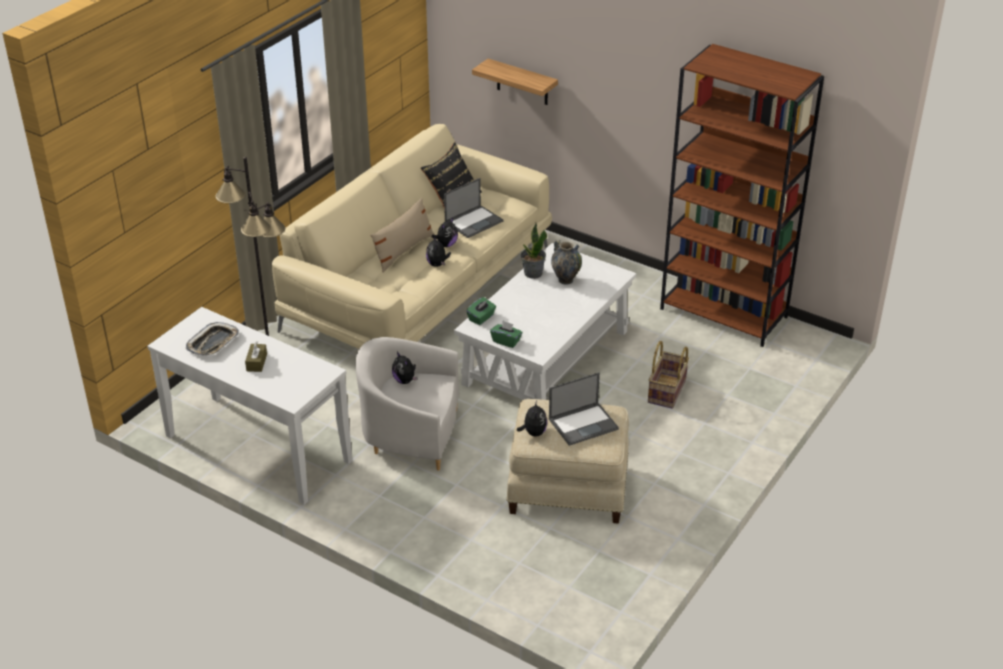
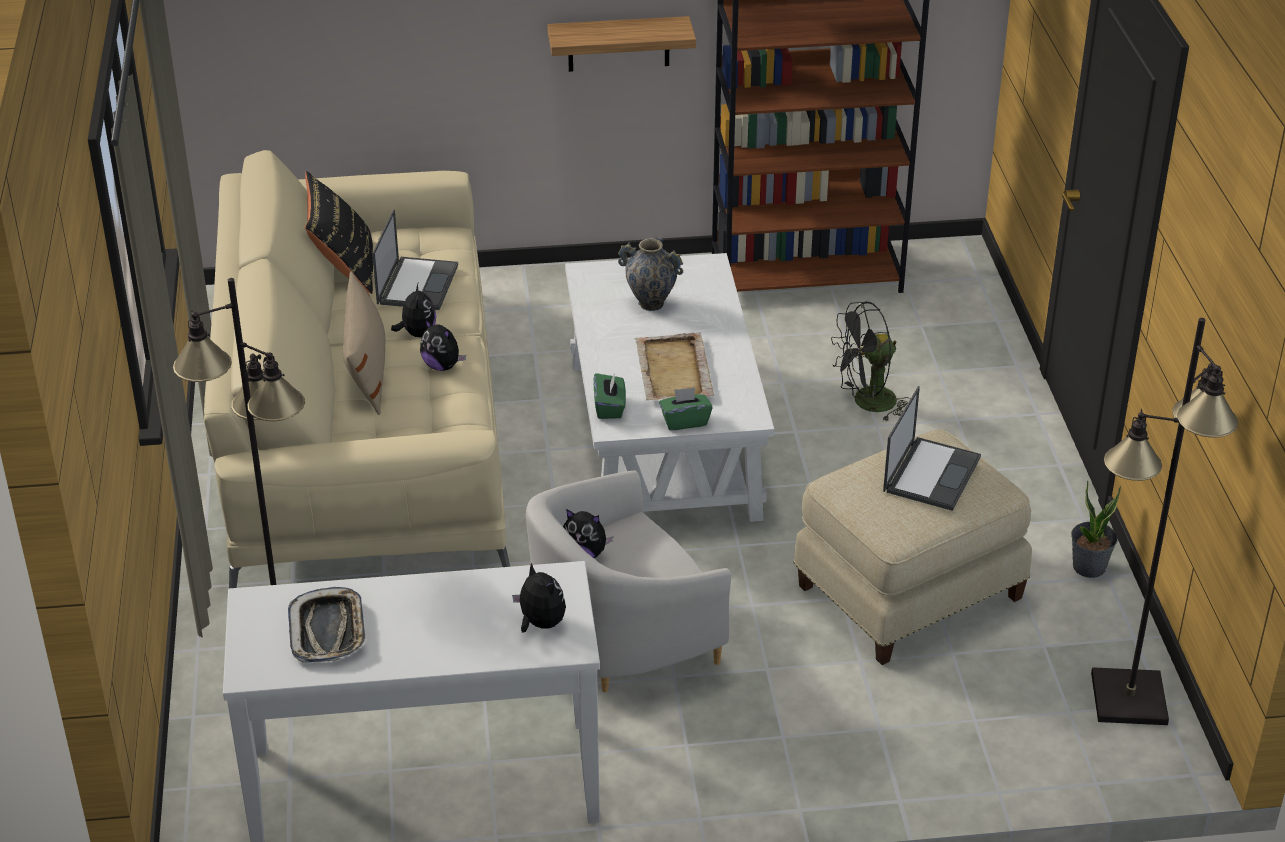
camera: 40 degrees left, 0 degrees up
(256, 362) = (439, 622): brown tissue box -> none
(522, 82) = (372, 34): shelf -> shelf (618, 44)
(532, 316) = (673, 371): none -> beige tray
(533, 273) = (596, 315): potted plant -> potted plant (1089, 567)
(533, 433) = (885, 519): plush toy -> plush toy (540, 623)
(606, 599) = (1127, 699): none -> black floor lamp
(667, 391) = (866, 403): basket -> black fan

